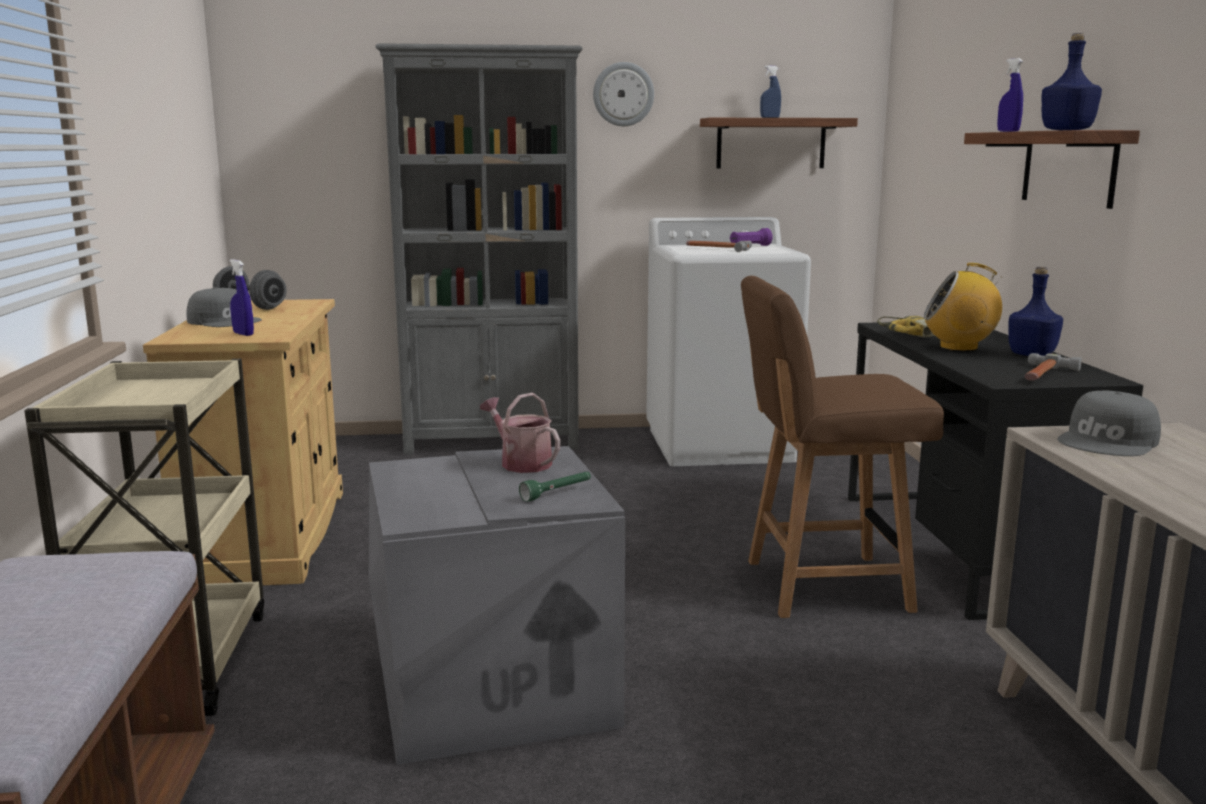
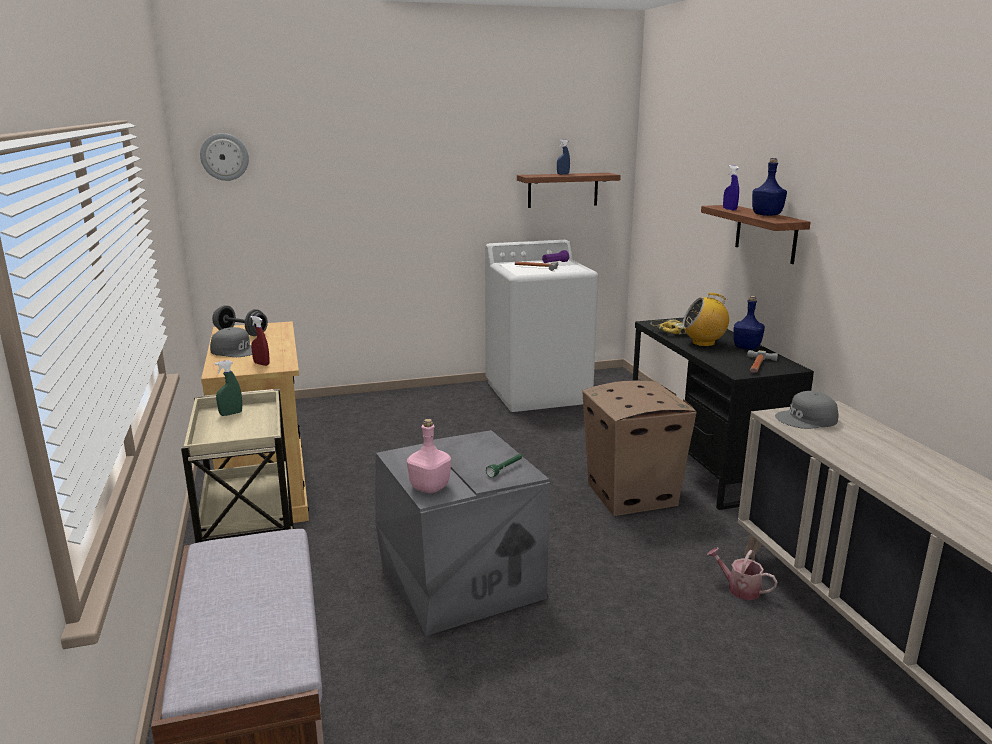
camera: 10 degrees left, 5 degrees up
(154, 386) = (231, 414): none -> green spray bottle
(243, 334) = (261, 364): blue spray bottle -> red spray bottle
(417, 509) = (429, 488): none -> pink bottle
(493, 441) = (386, 399): grey bookcase -> none
(521, 463) = (472, 447): watering can -> watering can (739, 588)
(623, 94) = (465, 160): wall clock -> wall clock (224, 157)
(822, 585) = (631, 494): brown chair -> cardboard box
(1109, 441) = (807, 419): grey cap -> grey cap turned 45 degrees clockwise

